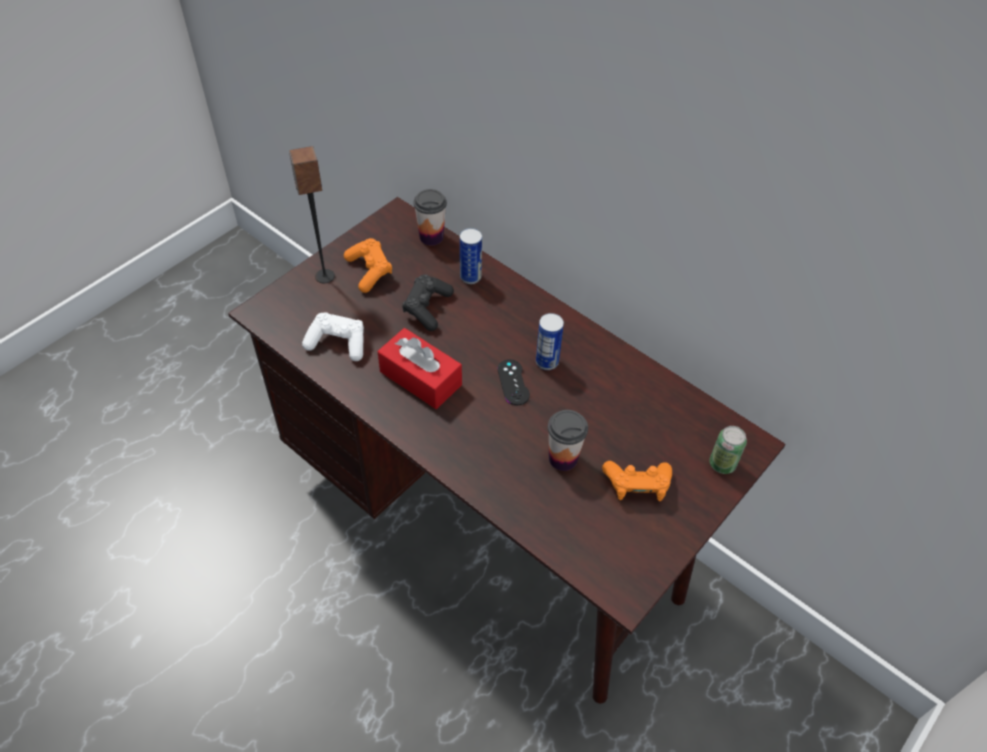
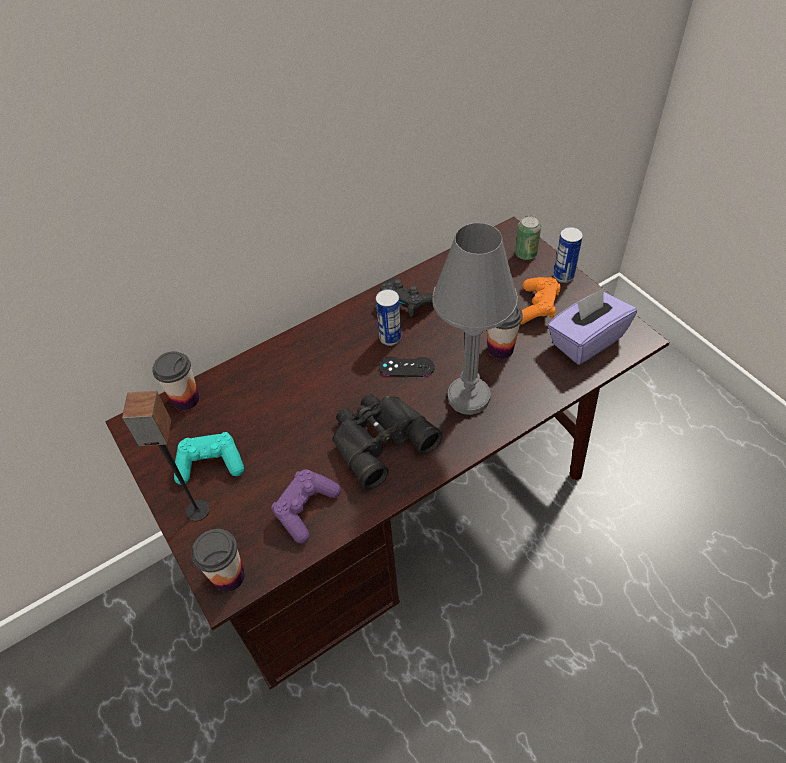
camera: 70 degrees left, 0 degrees up
(270, 311) = (228, 576): none -> cup
(338, 343) = (306, 509): white game controller -> purple game controller
(369, 271) = (211, 464): orange game controller -> turquoise game controller
(420, 378) = (378, 439): red tissue box -> black binoculars
(427, 308) = (287, 419): black game controller -> black game controller (406, 303)
(470, 277) = (259, 375): can -> can (563, 276)
(489, 440) = (468, 397): none -> grey table lamp
(602, 540) = (585, 340): none -> purple tissue box

